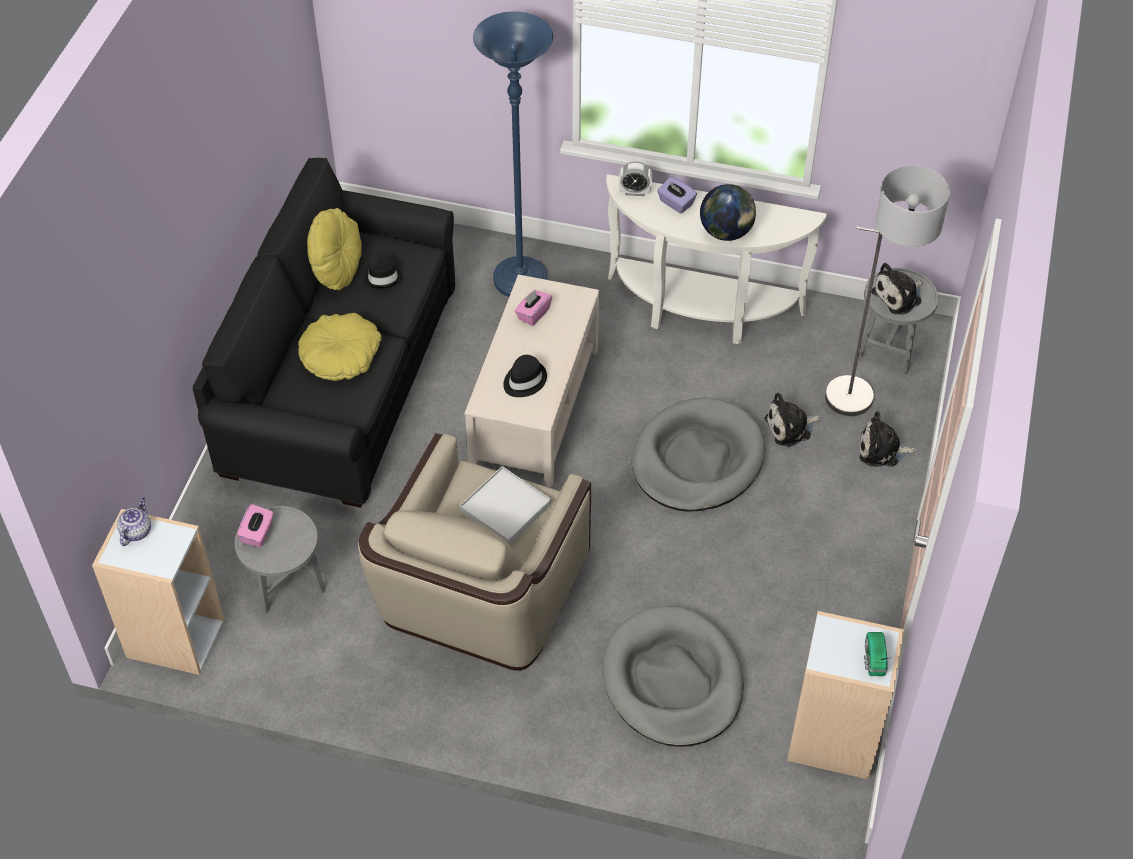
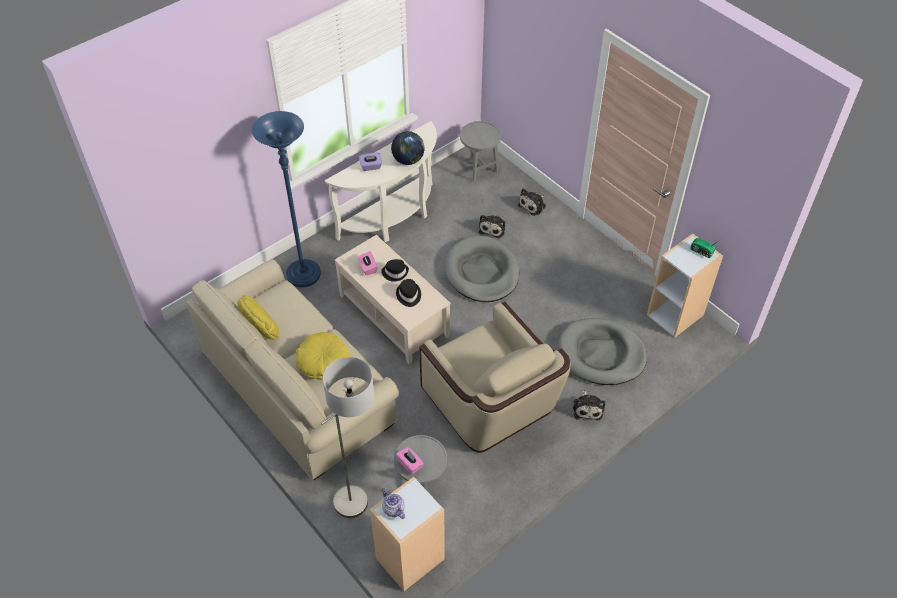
camera: 55 degrees left, 0 degrees up
(341, 380) = (297, 388): black sofa -> beige sofa
(382, 276) = (284, 314): black hat -> black hat (395, 272)
(505, 508) = (482, 347): white tray -> none
(634, 192) = (348, 177): alarm clock -> none
(863, 400) = (500, 194): grey floor lamp -> grey floor lamp (359, 496)
(899, 296) = (480, 136): plush toy -> plush toy (587, 408)

